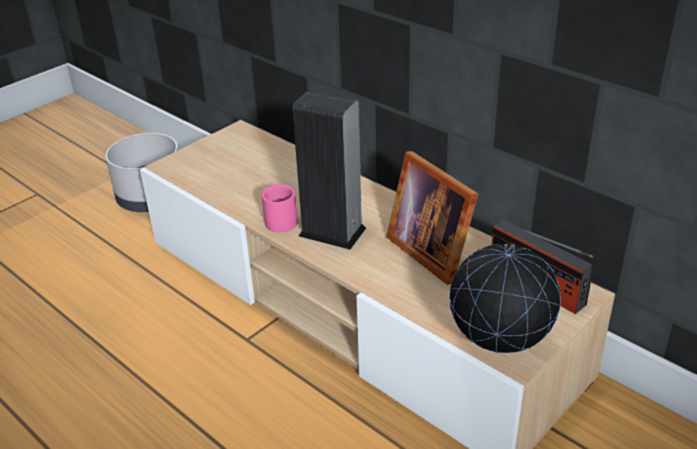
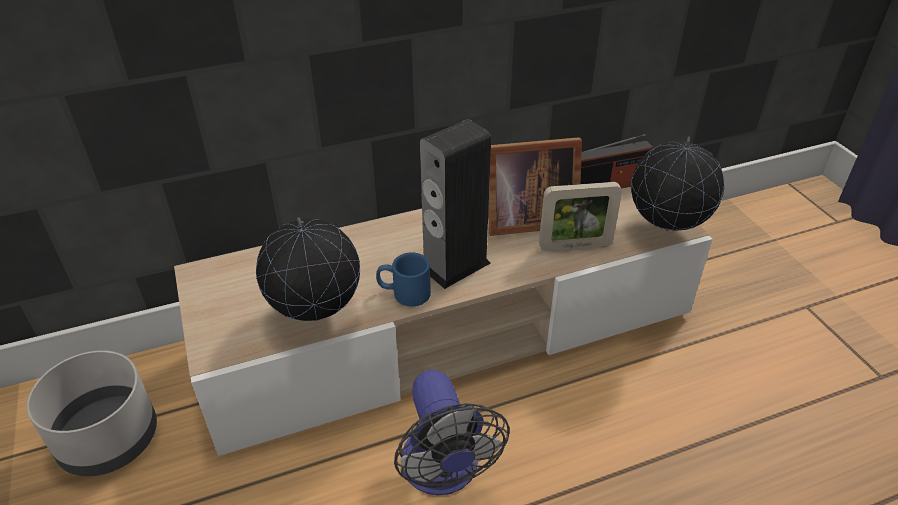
camera: 65 degrees left, 5 degrees up
(197, 358) = (444, 473): none -> fan
(227, 190) = (316, 316): none -> globe
(279, 218) = (404, 293): pink mug -> blue mug
(416, 291) = (575, 246): none -> picture frame

